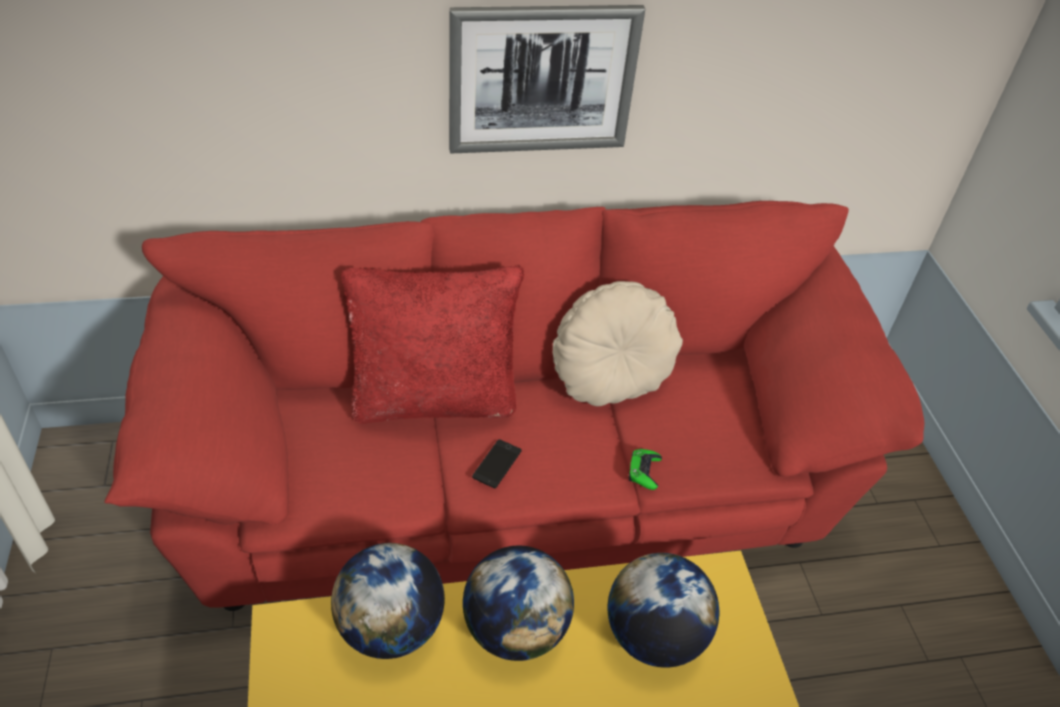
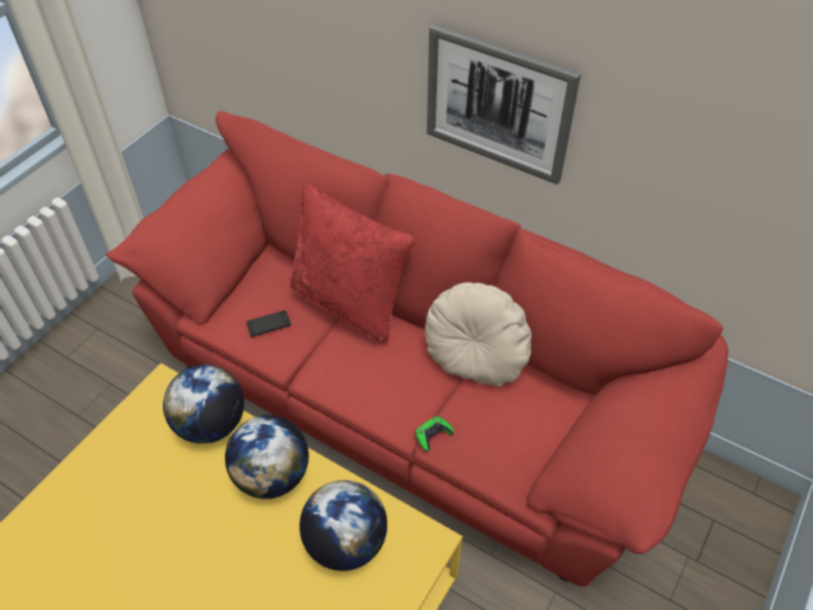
camera: 45 degrees right, 5 degrees up
(497, 464) = (345, 368): phone -> phone (268, 324)

